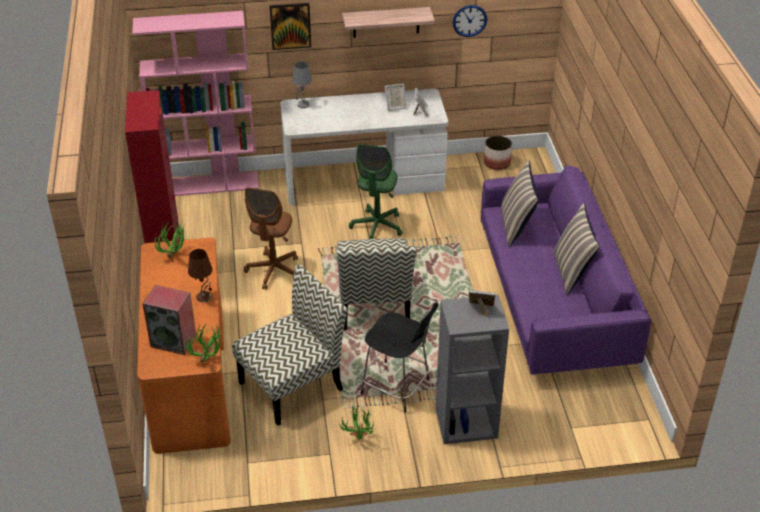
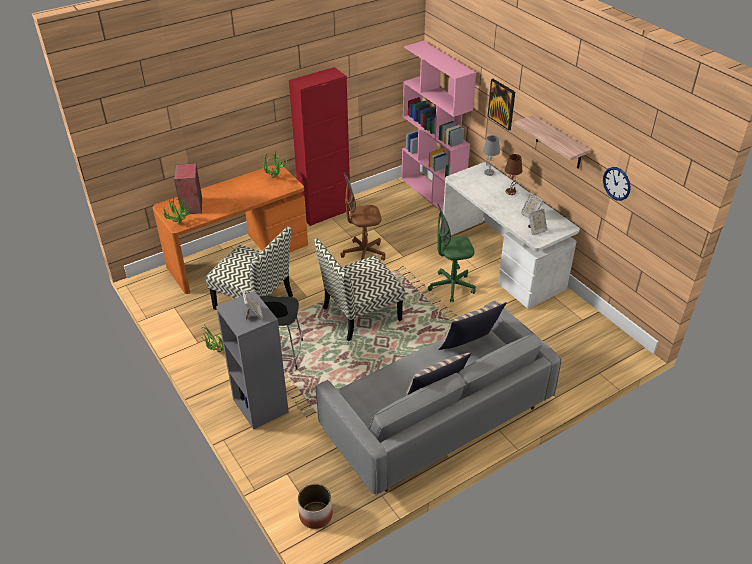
camera: 65 degrees right, 0 degrees up
(204, 297) = (240, 203): brown table lamp -> brown table lamp (511, 192)
(497, 163) = (596, 329): planter -> planter (316, 515)
(552, 301) = (436, 418): purple sofa -> grey sofa

